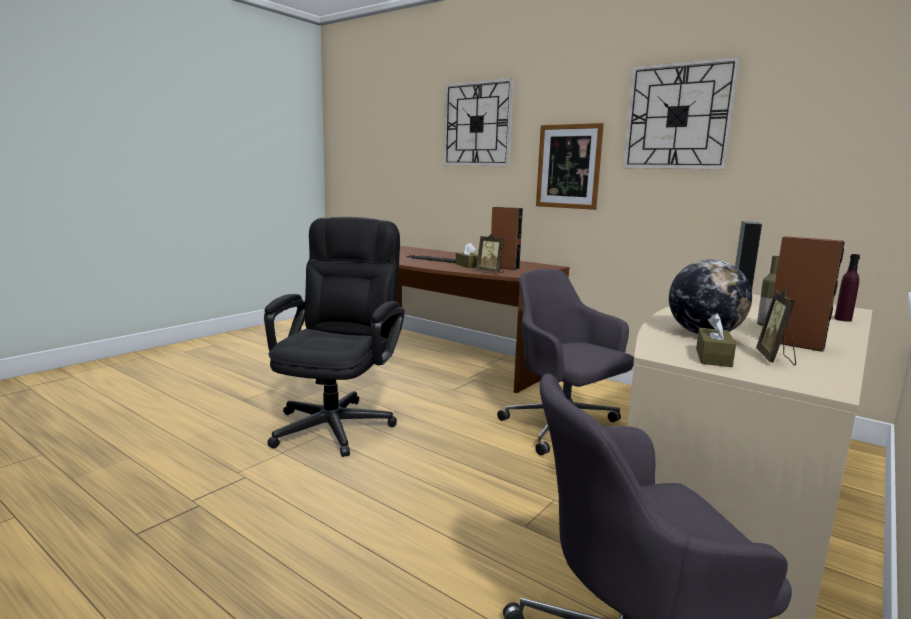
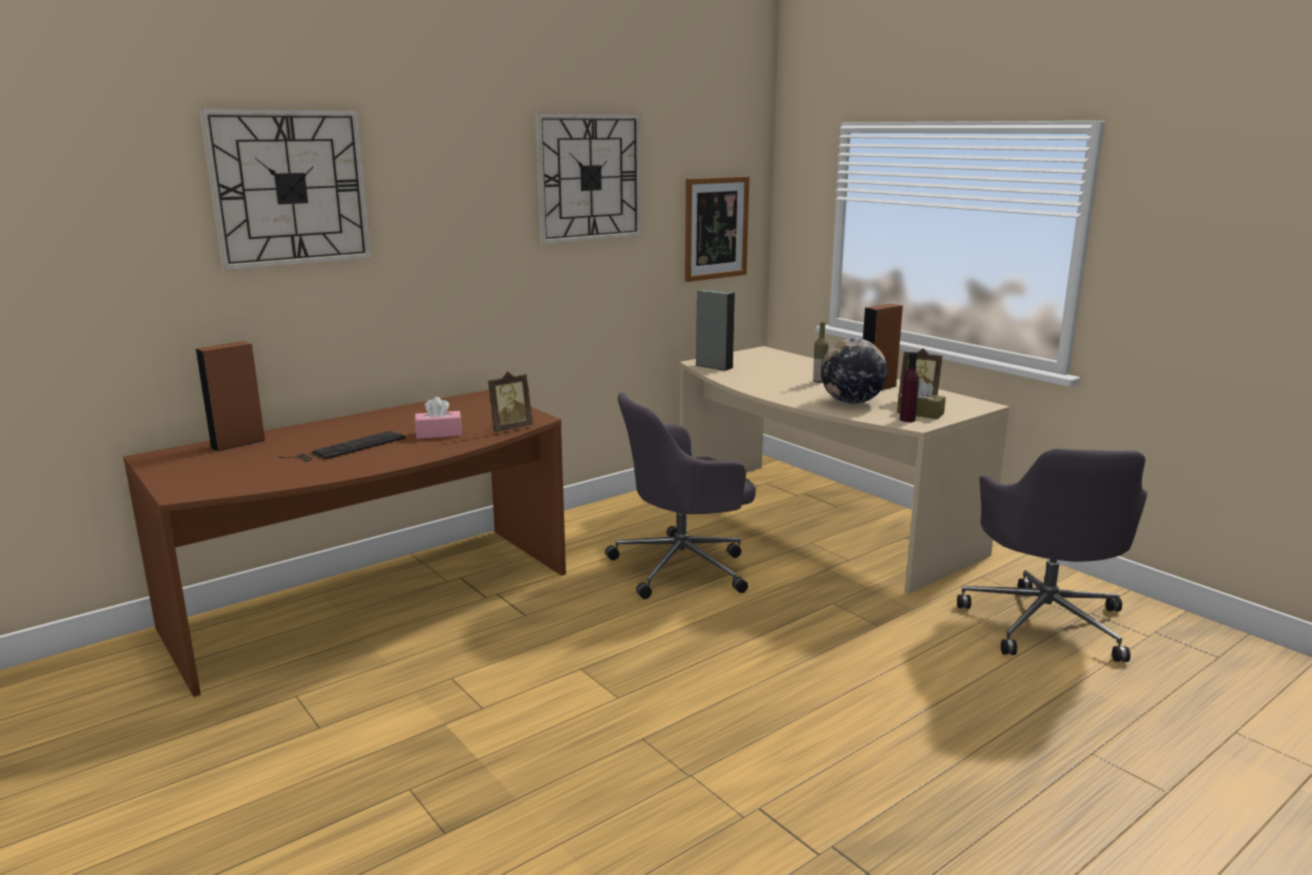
camera: 75 degrees left, 5 degrees up
(338, 421) = (599, 721): black office chair -> none
(467, 265) = (439, 433): brown tissue box -> pink tissue box
(504, 267) = (474, 417): brown speaker -> brown speaker (238, 443)
(568, 166) = (467, 248): picture -> picture (716, 228)
(843, 319) = (799, 360): purple bottle -> purple bottle (907, 419)

